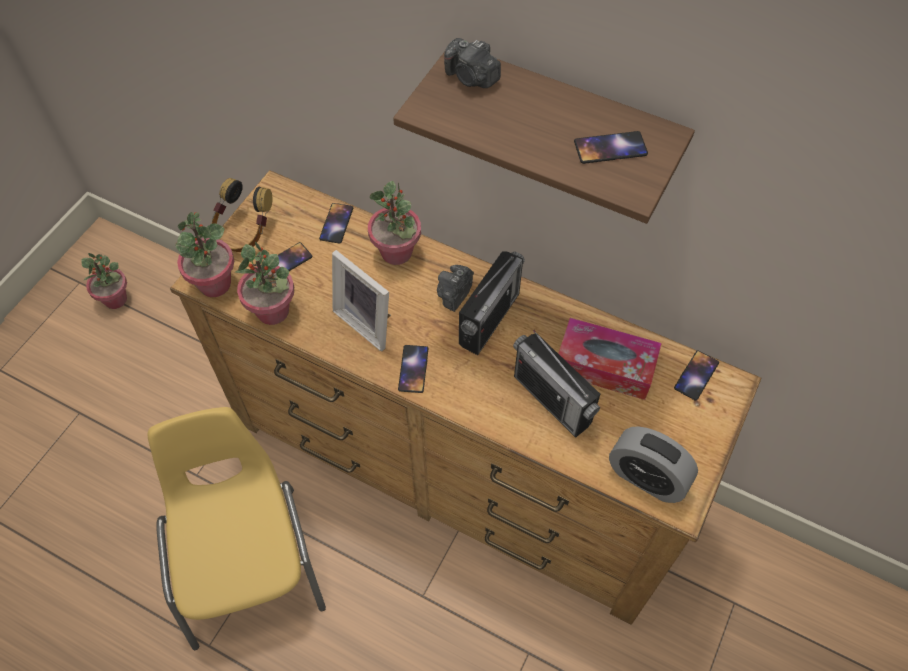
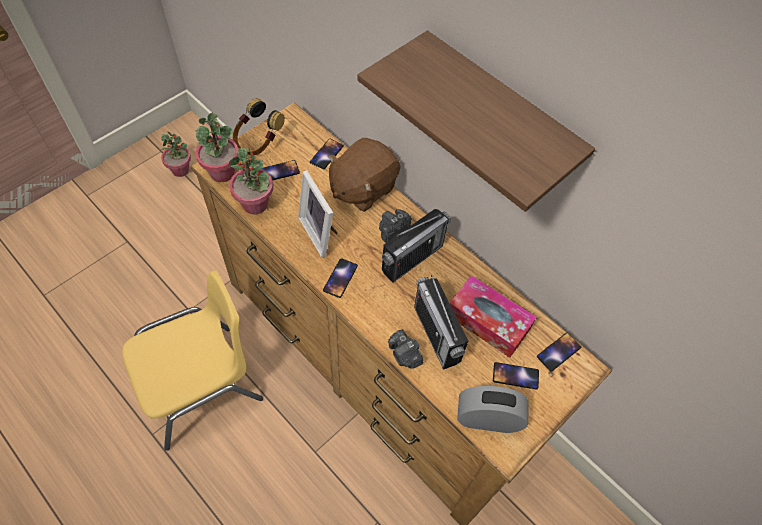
camera: 15 degrees right, 0 degrees up
(248, 561) = (201, 383): yellow chair -> yellow chair turned 60 degrees clockwise
(397, 252) = (362, 188): potted plant -> brown plush toy
(471, 77) = (431, 60): camera -> camera (404, 355)
(610, 148) = (518, 143): phone -> phone (515, 376)
(646, 477) = (488, 419): alarm clock -> alarm clock turned 135 degrees clockwise

